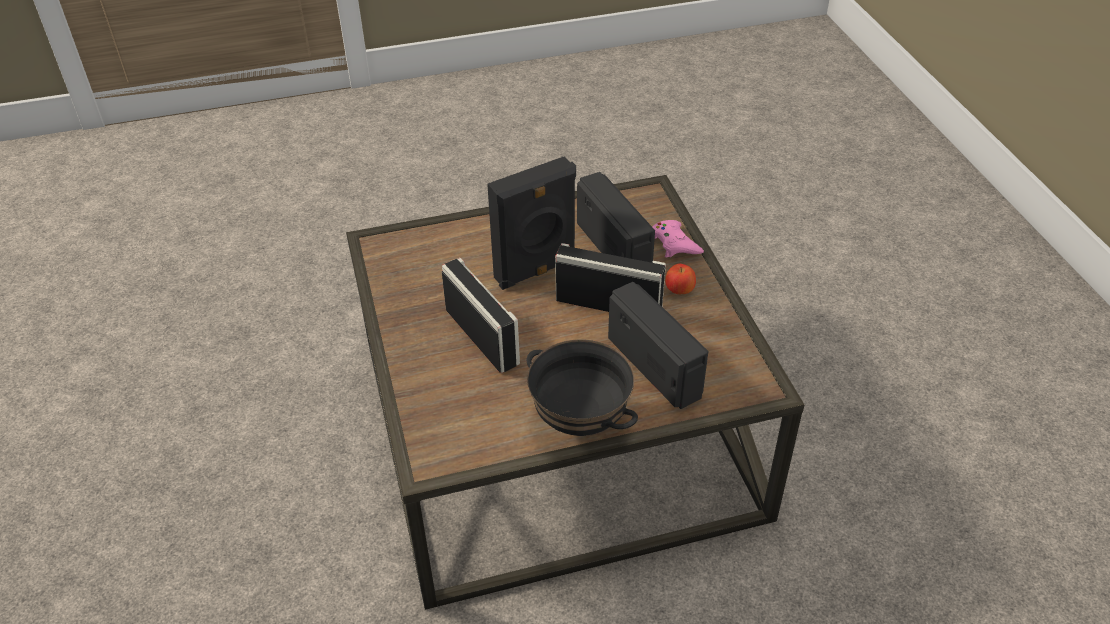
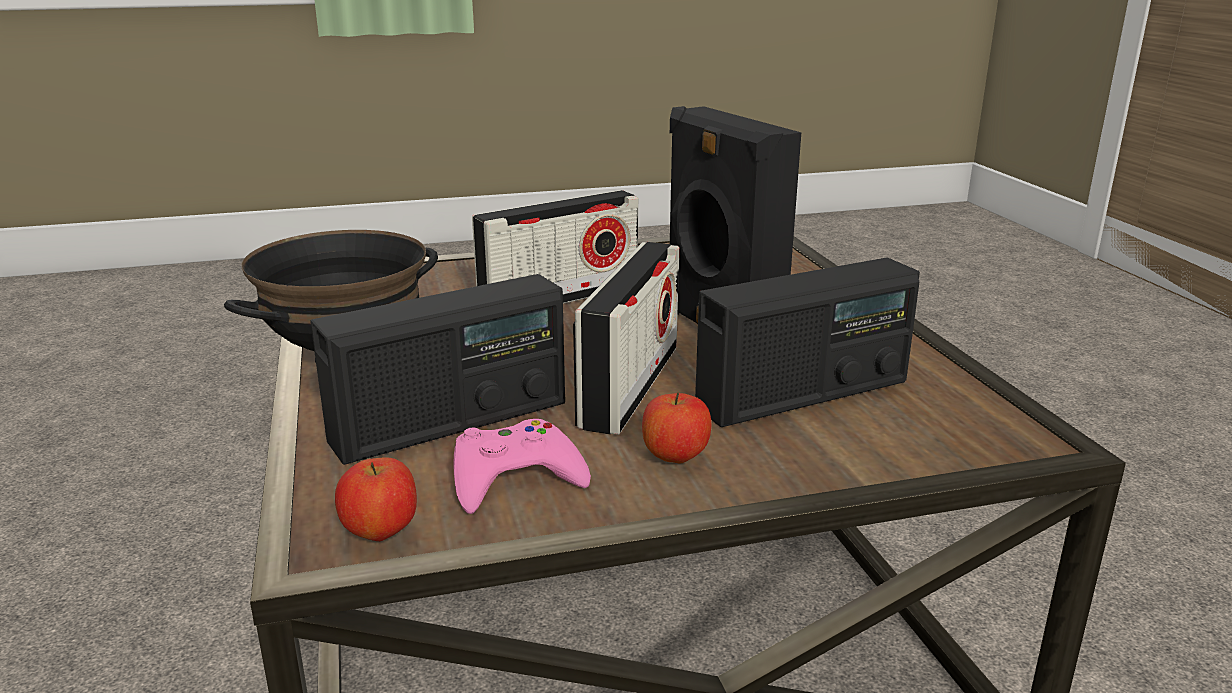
camera: 90 degrees right, 20 degrees down
(674, 243) = (840, 457): pink game controller -> pink game controller (514, 478)
(755, 374) = (381, 533): none -> apple

